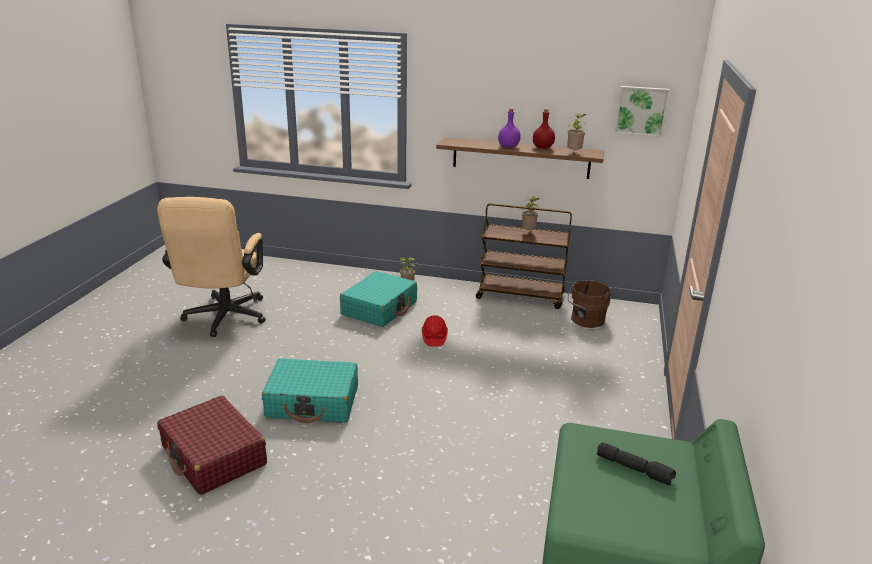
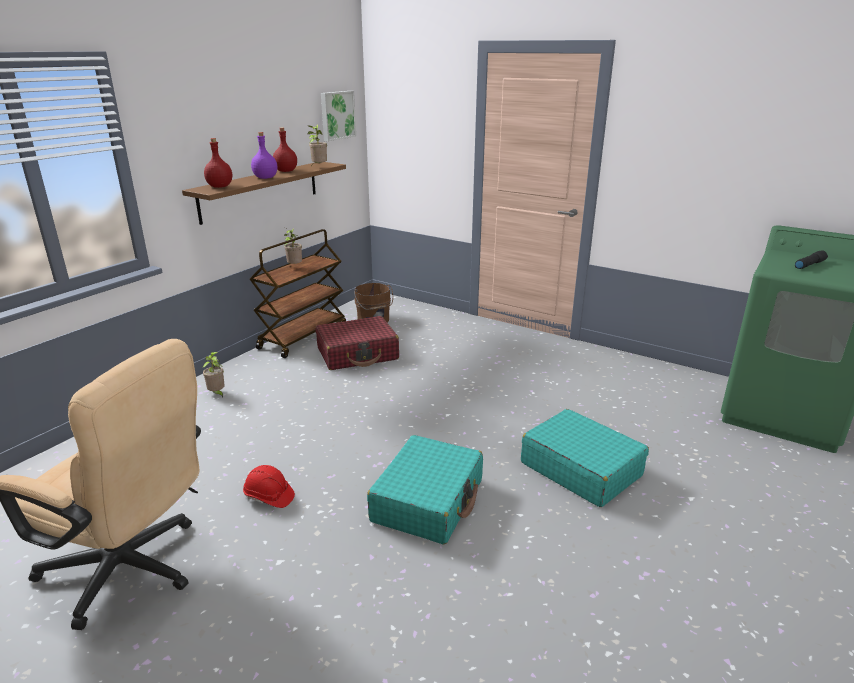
camera: 70 degrees left, 0 degrees up
(213, 456) = (514, 603): red suitcase -> red suitcase (358, 354)
(380, 308) = (246, 419): turquoise suitcase -> turquoise suitcase (580, 469)
(434, 338) = (345, 397): red hard hat -> red hard hat (269, 497)
(463, 142) = (220, 186): none -> red bottle

